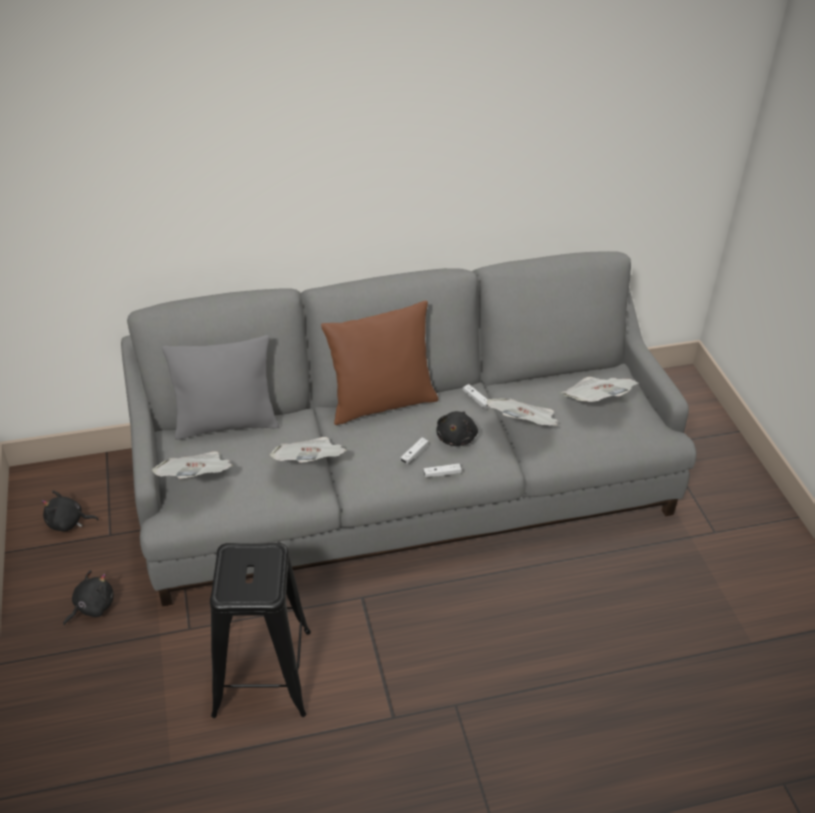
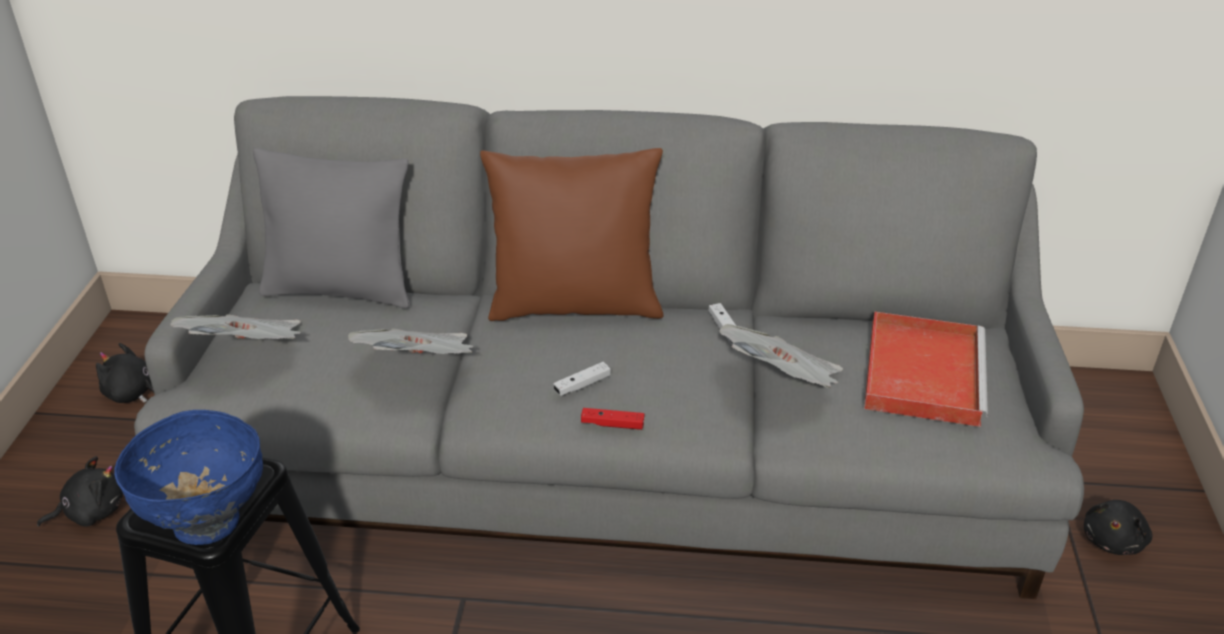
camera: 20 degrees right, 5 degrees down
(264, 588) = (208, 523): none -> blue bowl
(442, 474) = (612, 424): white game controller -> red game controller
(457, 437) = (663, 375): black plush toy -> black plush toy (1113, 540)
(596, 402) = (922, 371): newspaper -> red tray

